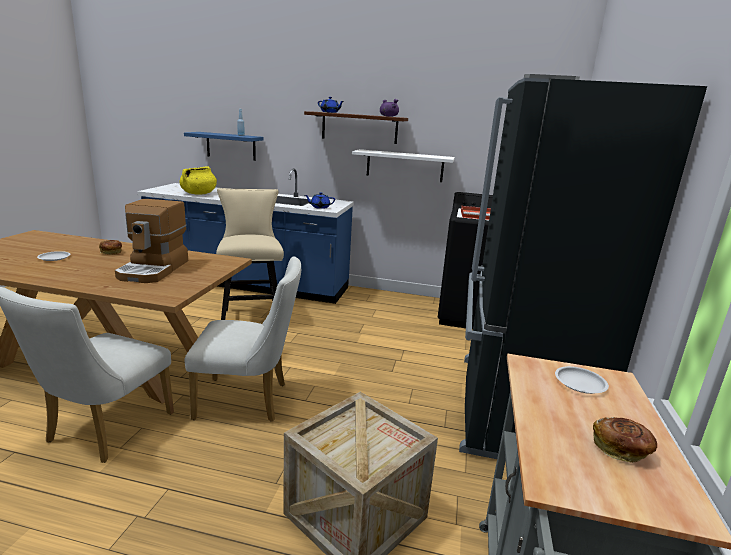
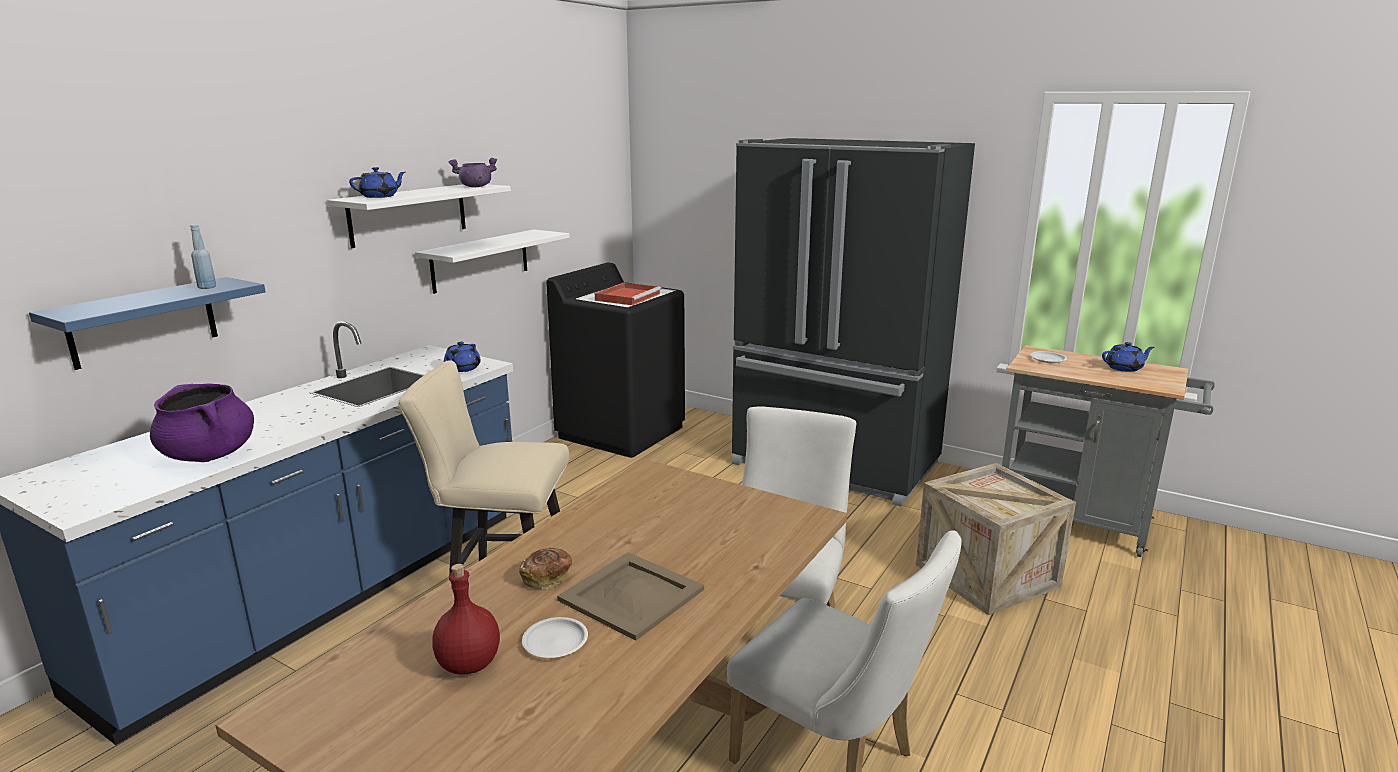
camera: 70 degrees left, 0 degrees up
(46, 249) = (468, 664): none -> red bottle
(87, 266) = (631, 595): none -> beige tray
(154, 269) = (678, 531): coffee machine -> none
(198, 194) = (210, 455): yellow cooking pot -> purple cooking pot
(359, 128) = (409, 214): brown shelf -> white shelf
(621, 450) = (1124, 368): bread -> blue teapot

